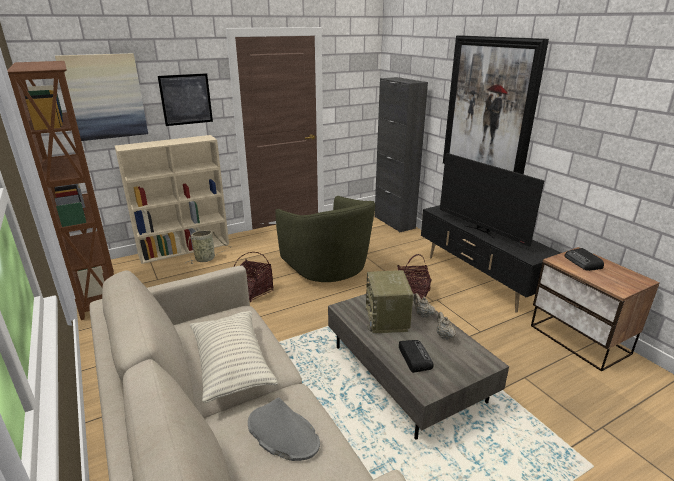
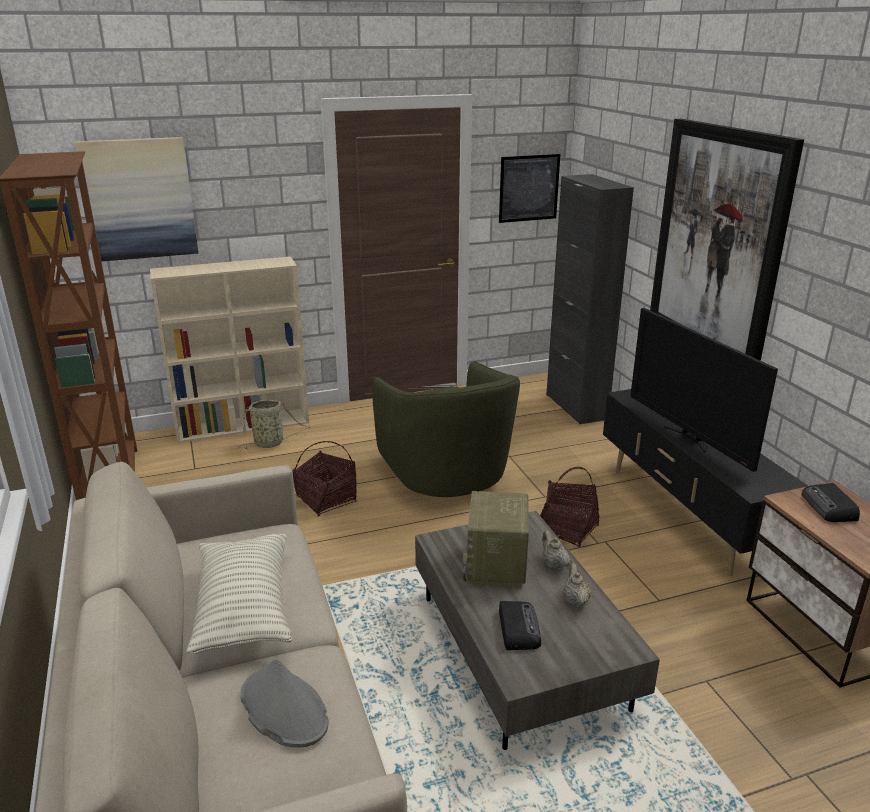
camera: 10 degrees right, 0 degrees up
(186, 99) = (256, 203): picture -> picture (529, 188)

